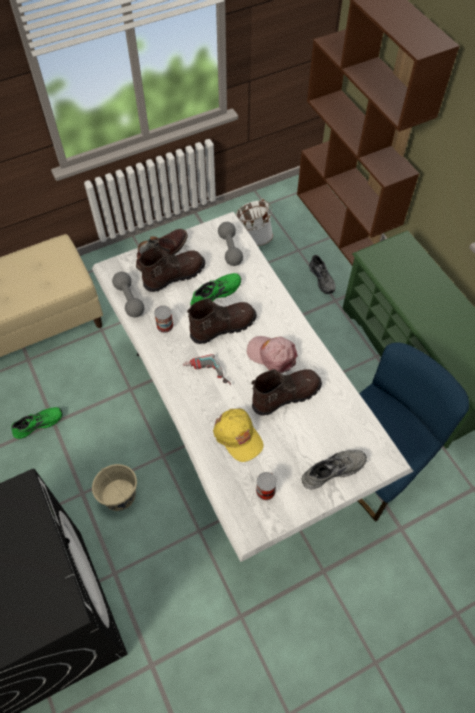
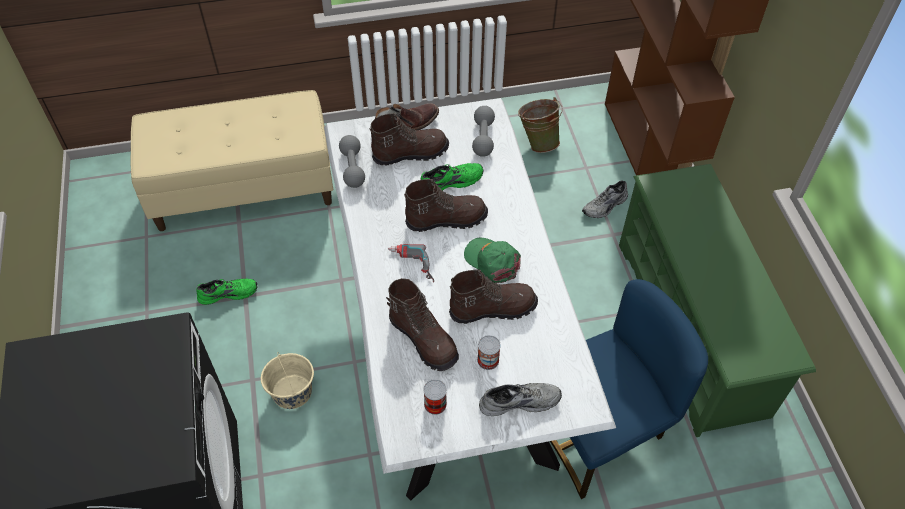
camera: 15 degrees right, 5 degrees down
(165, 325) = (382, 204): can -> can (488, 360)
(238, 436) = (424, 339): yellow cap -> brown boot
(254, 237) = (538, 142): white bucket -> green bucket
(272, 355) = (492, 261): pink cap -> green cap
(322, 278) = (605, 206): grey shoe -> grey shoe turned 60 degrees clockwise

